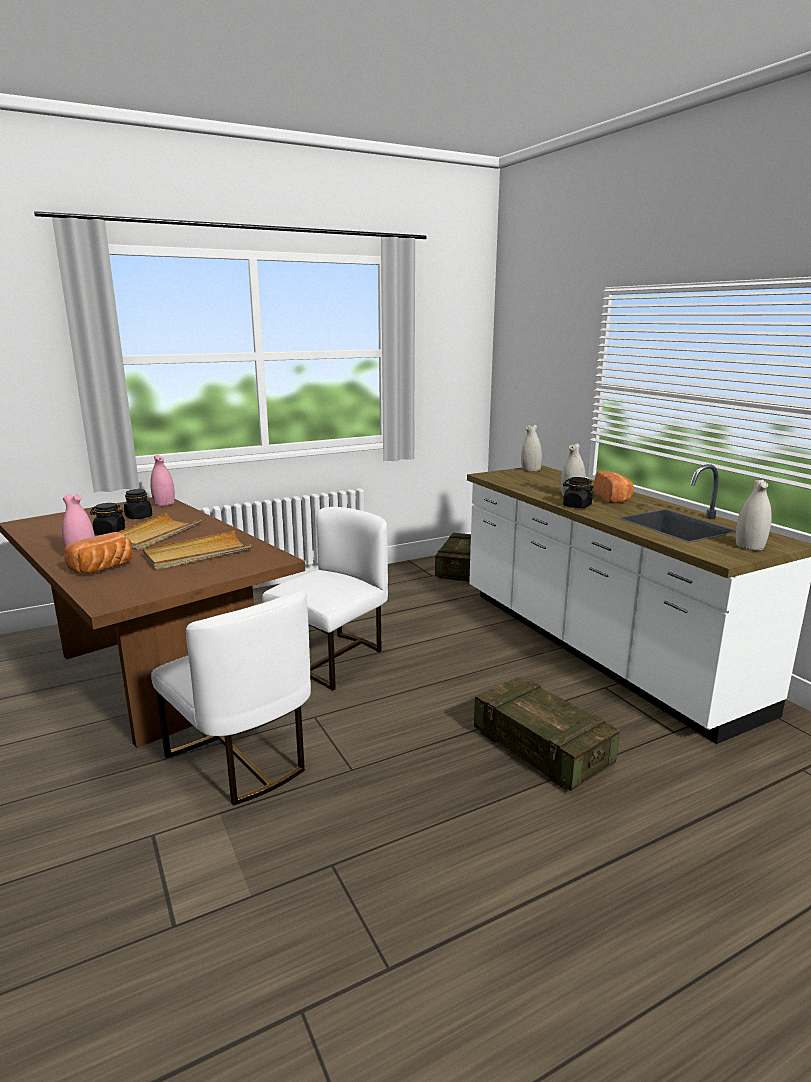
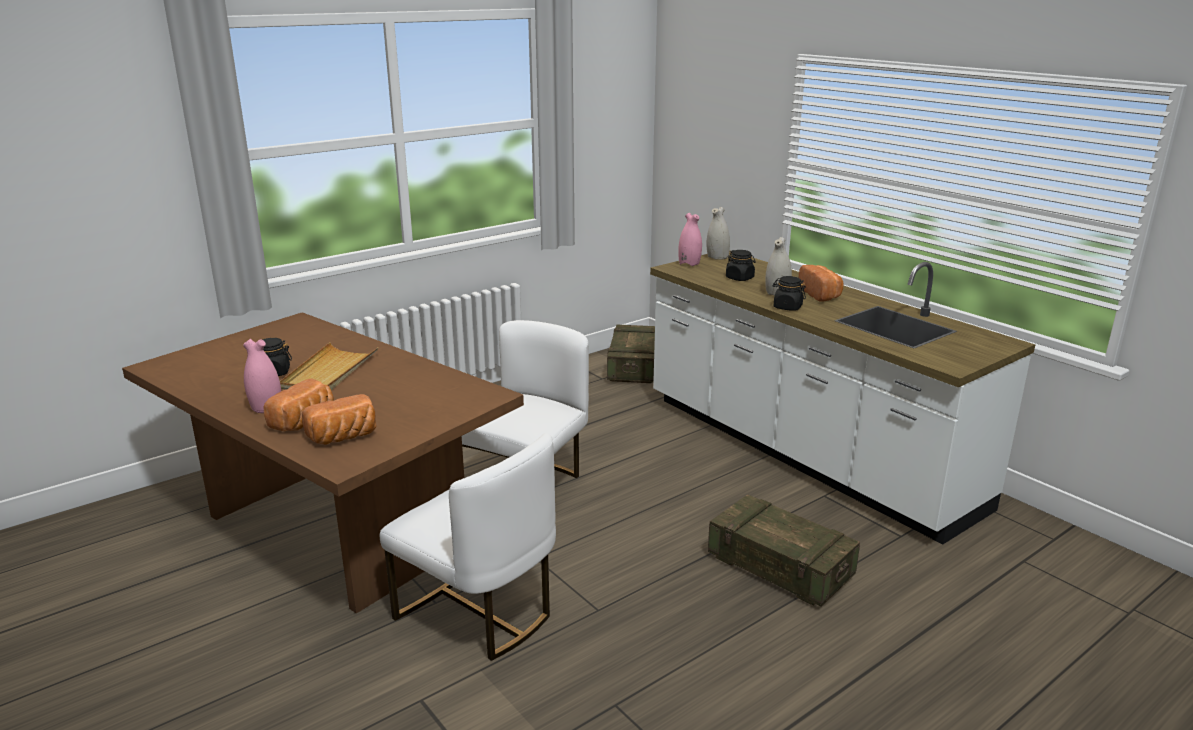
camera: 10 degrees left, 5 degrees up
(126, 582) = (344, 437): none -> bread
(139, 517) = (292, 347): black jar -> black jar (740, 278)
(164, 504) = (310, 327): pink vase -> pink vase (689, 264)
(197, 554) = (399, 394): beige tray -> none
(750, 546) = (971, 349): white vase -> none

